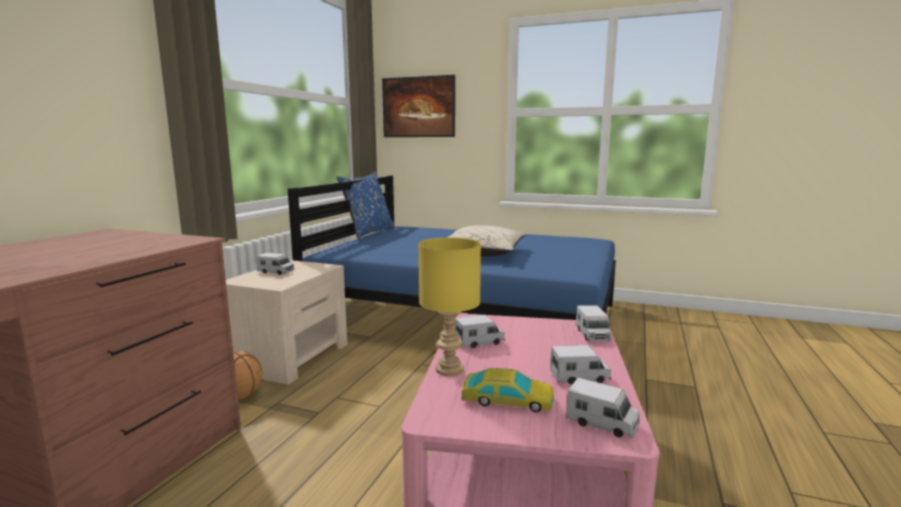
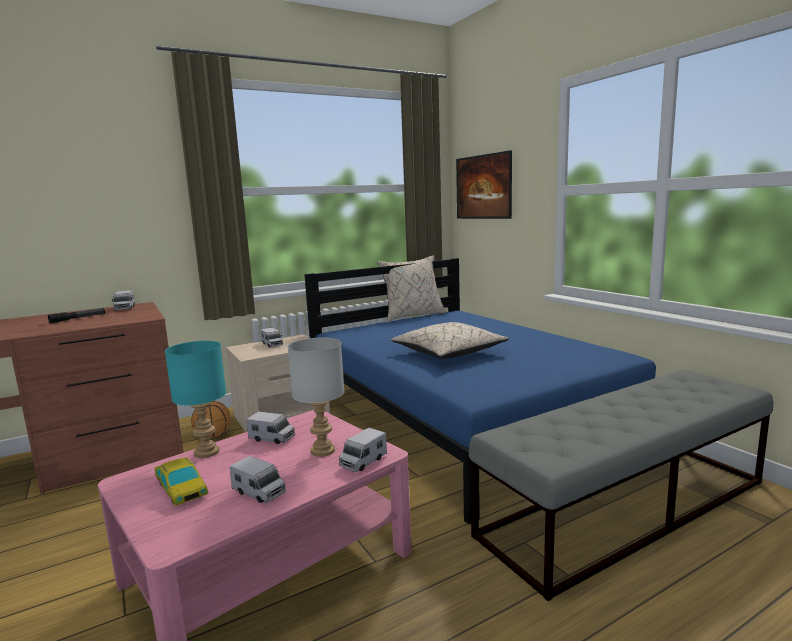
camera: 40 degrees right, 0 degrees up
(55, 252) = (78, 318): none -> flashlight
(368, 233) = (412, 315): blue pillow -> beige pillow
(450, 370) = (206, 453): yellow table lamp -> turquoise table lamp
(545, 338) = (321, 451): none -> grey table lamp
(602, 423) = (183, 531): toy truck -> toy truck (125, 308)
(656, 341) = (626, 507): none -> grey bench

